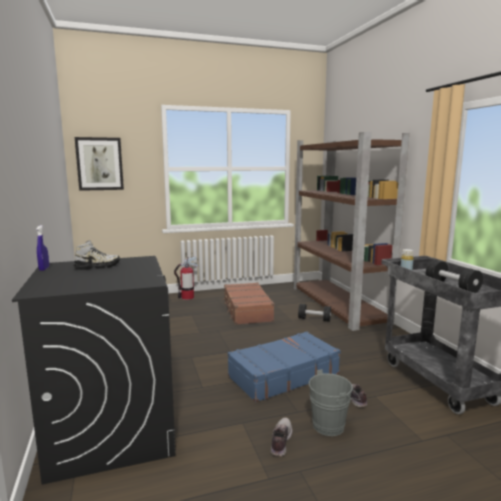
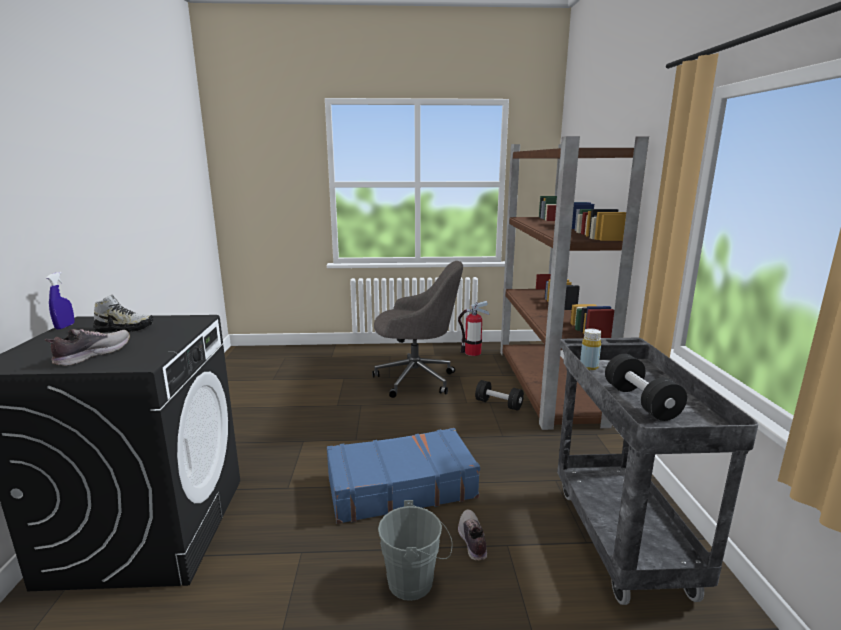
camera: 15 degrees right, 5 degrees up
(100, 164) = (249, 178): picture -> none
(187, 297) = (355, 352): fire extinguisher -> fire extinguisher (472, 352)
(246, 310) = (416, 380): brown suitcase -> grey office chair
(280, 441) = (330, 593): shoe -> shoe (92, 355)

